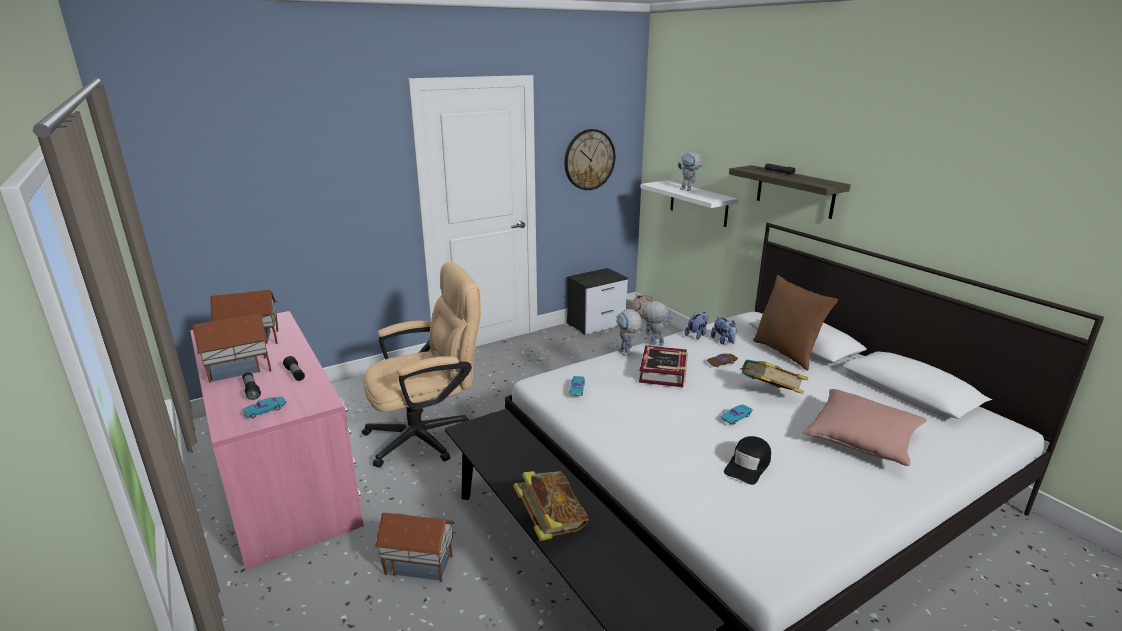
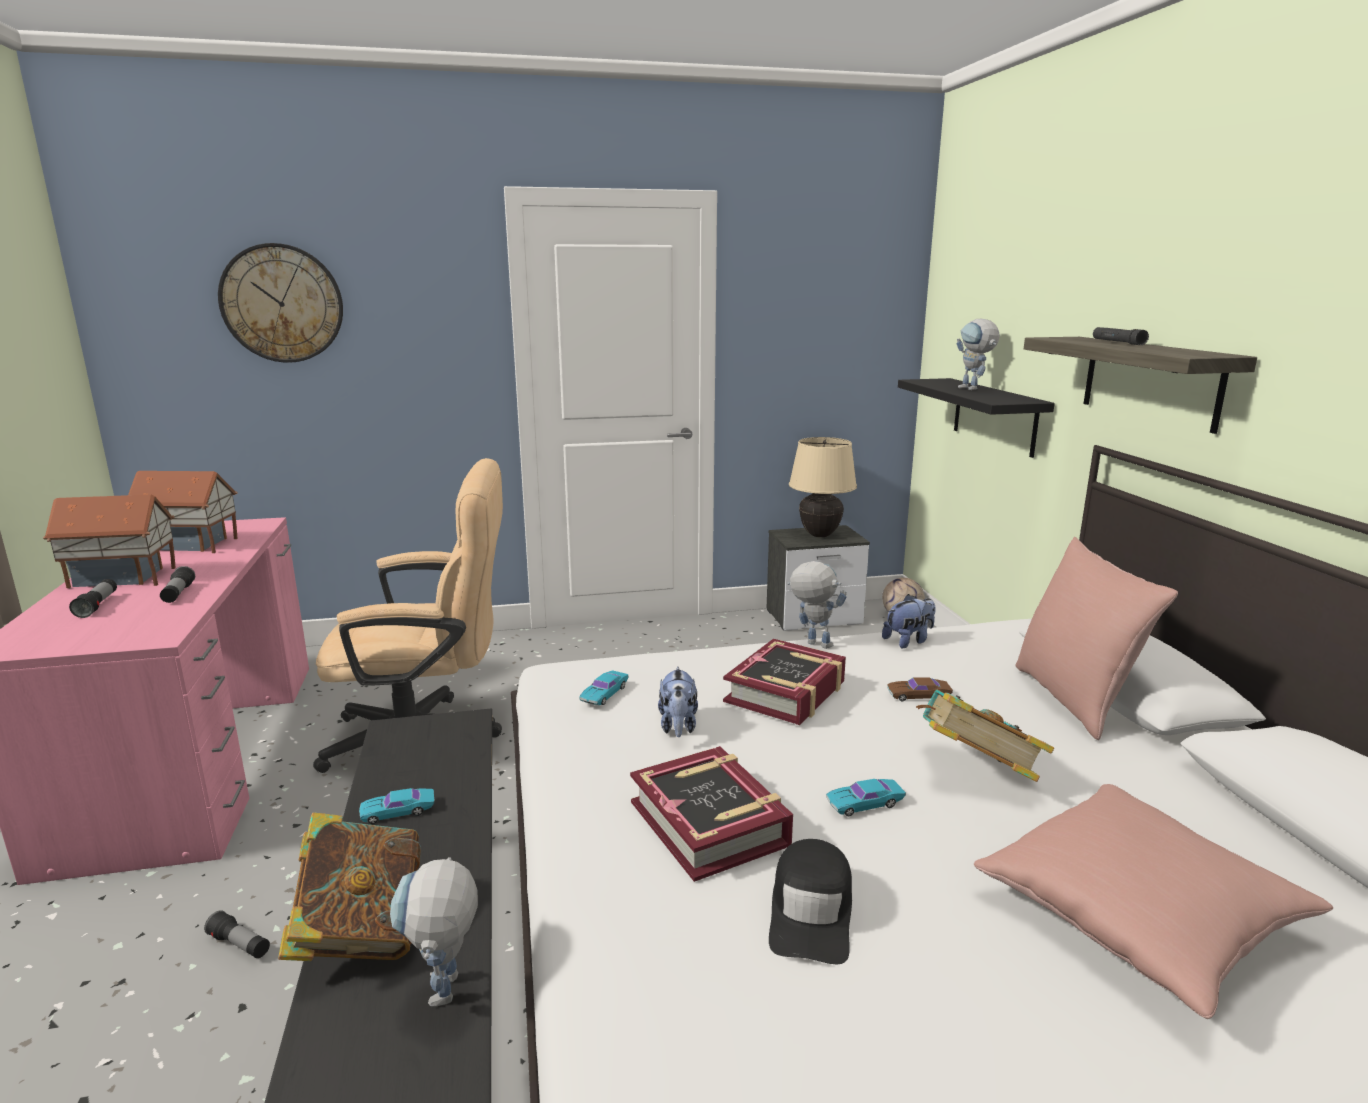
camera: 20 degrees right, 5 degrees down
(265, 410) = (73, 634): turquoise toy car -> turquoise toy car (398, 811)
(419, 563) = (240, 945): toy house -> flashlight
(589, 159) = (817, 338): wall clock -> wall clock (282, 303)
(598, 276) = (819, 535): none -> beige table lamp
(627, 354) = (749, 652): toy robot -> toy robot (446, 999)
(679, 440) = (709, 823): none -> book
(698, 203) = (994, 416): white shelf -> black shelf
(723, 341) = (953, 659): plush toy -> plush toy (678, 726)
(748, 465) = (811, 912): black cap -> black cap turned 45 degrees counterclockwise
(786, 353) = (1074, 699): brown pillow -> pink pillow

